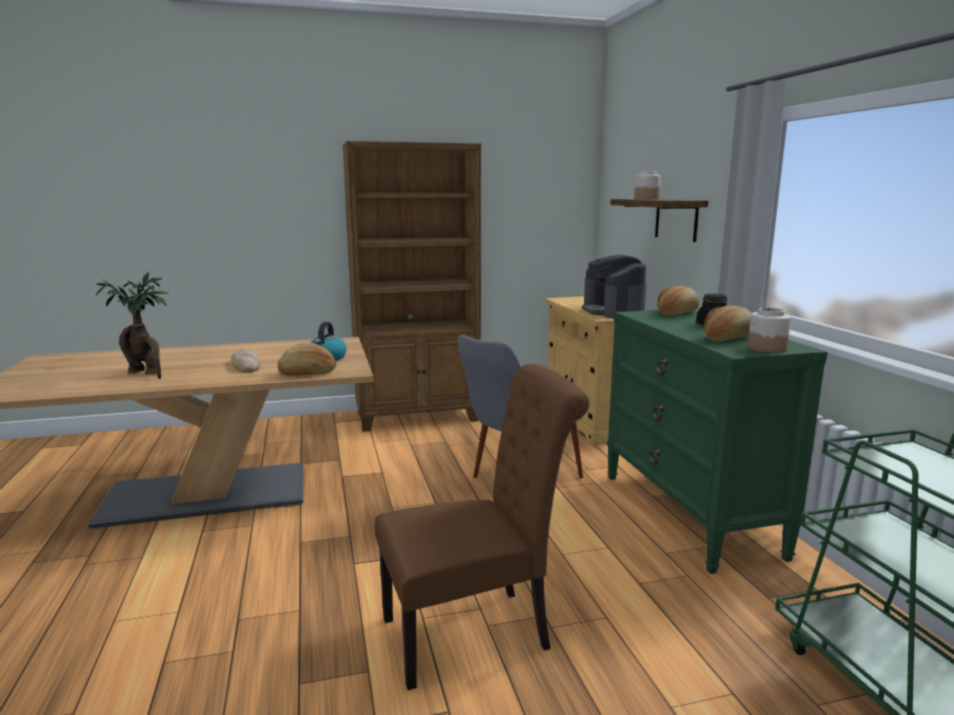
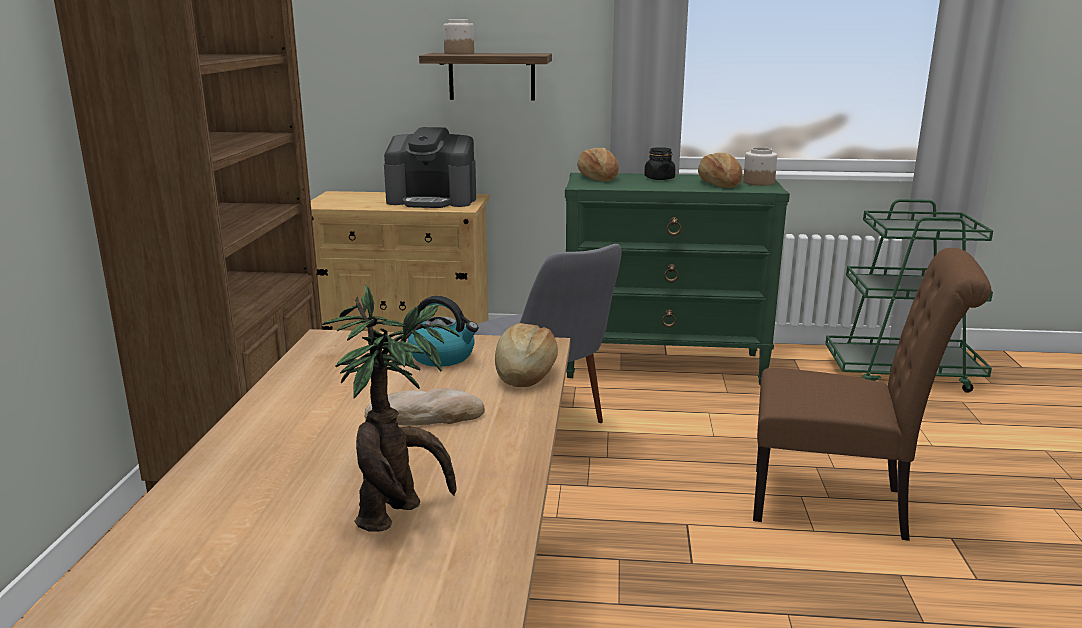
camera: 70 degrees left, 5 degrees up
(476, 632) = (839, 505): brown chair -> brown chair turned 105 degrees clockwise

